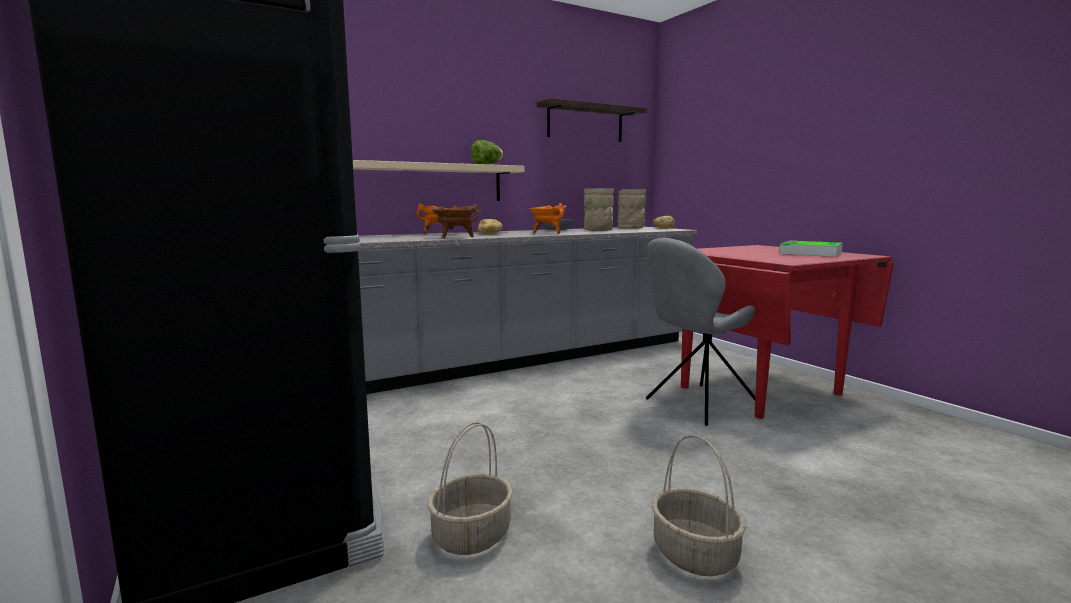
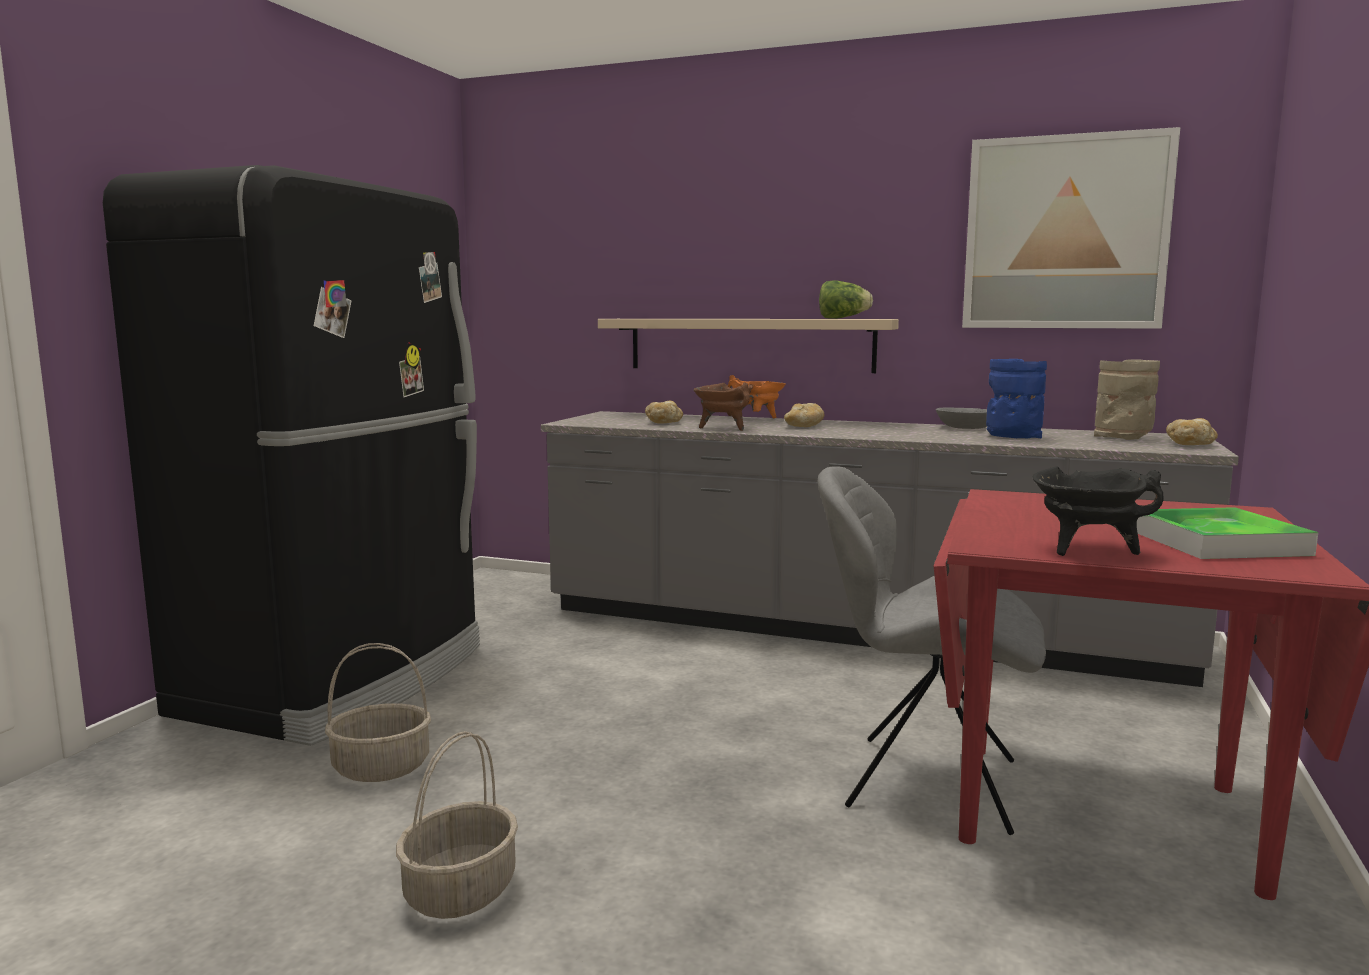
camera: 50 degrees right, 0 degrees up
(400, 238) = (664, 423): none -> bread
(548, 233) = (895, 433): orange cooking pot -> none
(585, 123) = (1065, 233): shelf -> picture
(597, 230) = (1012, 436): beige vase -> blue vase
(808, 259) = (1087, 550): none -> black cooking pot

